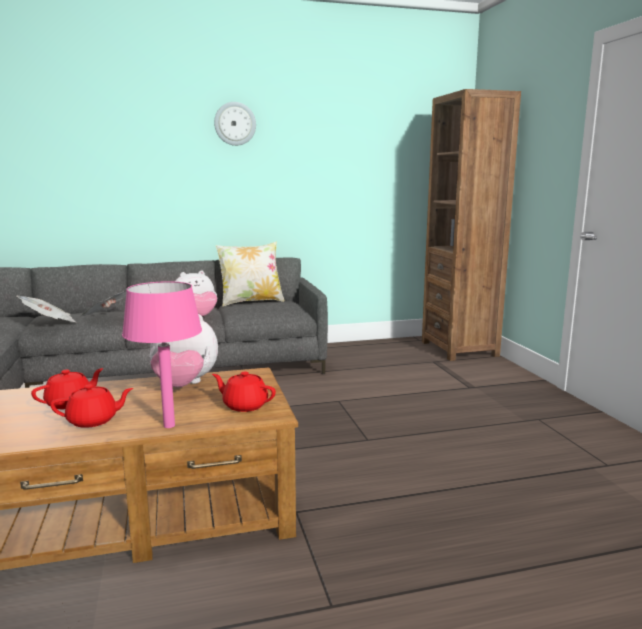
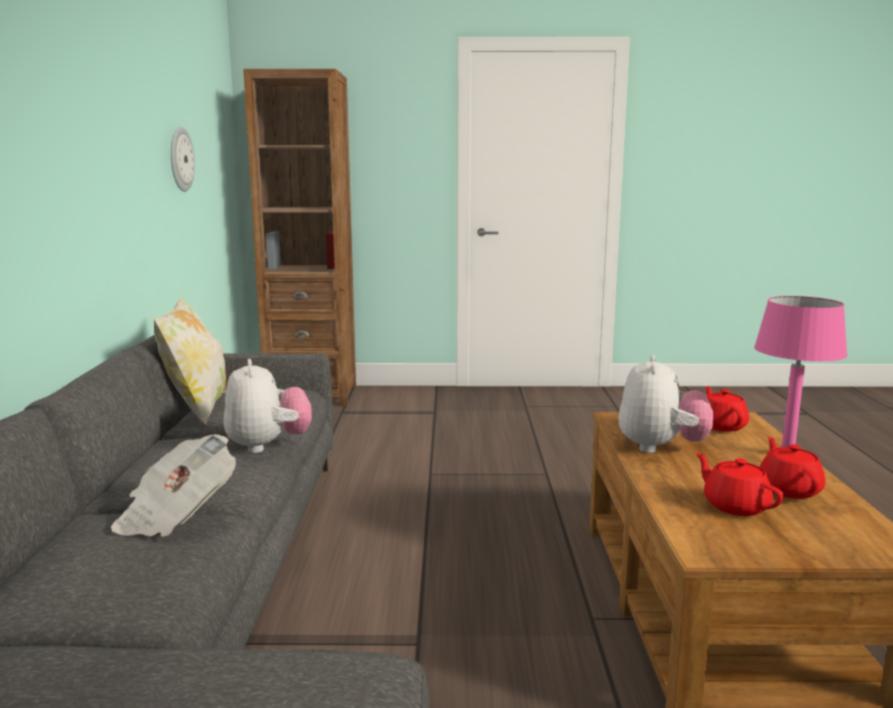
camera: 75 degrees left, 0 degrees up
(49, 322) = (155, 579): newspaper -> none
(235, 124) = (85, 73): wall clock -> wall clock (180, 159)
(244, 405) = (721, 426): red teapot -> red teapot turned 135 degrees clockwise

